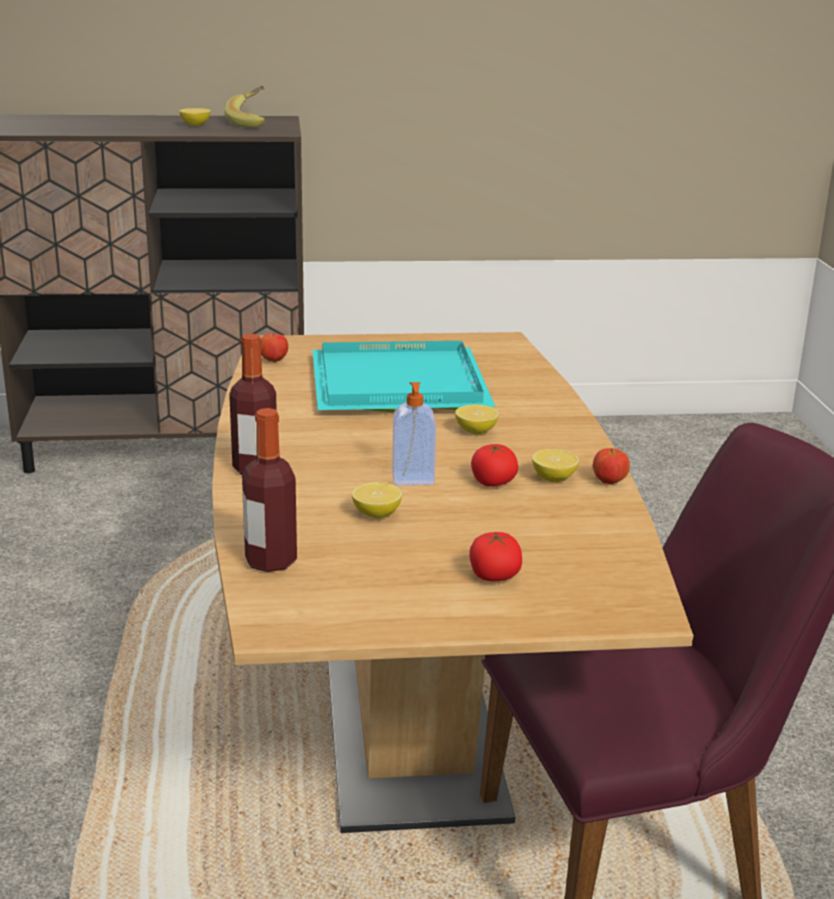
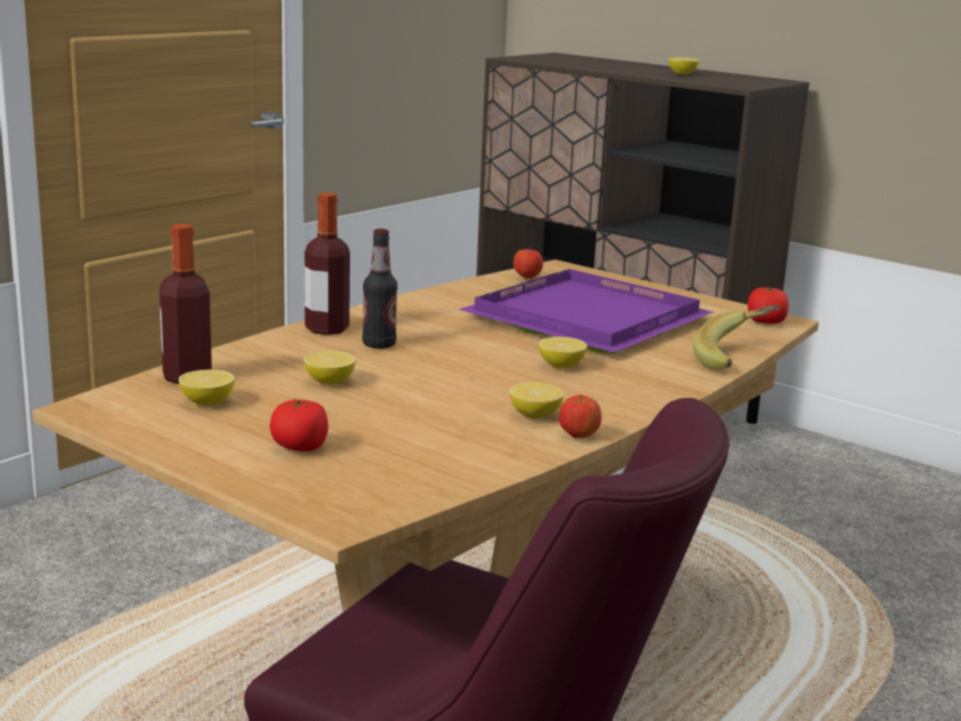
camera: 45 degrees right, 5 degrees down
(254, 123) = (742, 79): banana -> banana (737, 359)
(326, 466) = (379, 345): none -> bottle
(343, 575) = (207, 402): none -> lemon
(402, 385) = (587, 320): turquoise tray -> purple tray
(413, 480) = (417, 374): soap dispenser -> none
(493, 483) = (474, 399): tomato -> tomato (765, 322)

